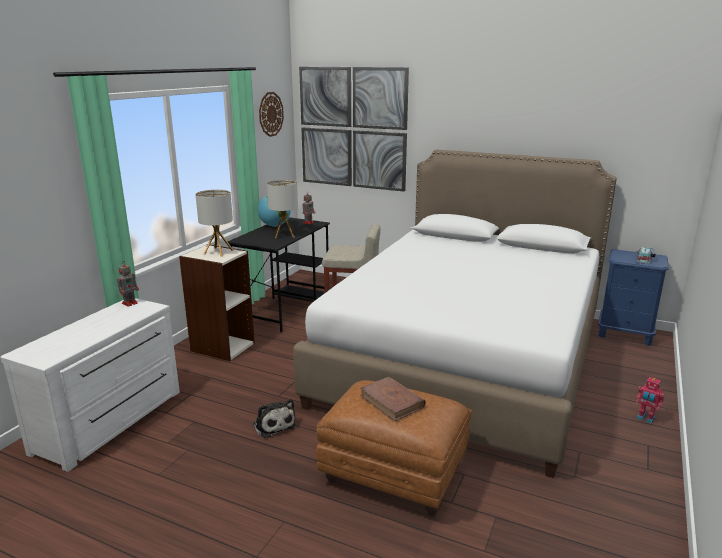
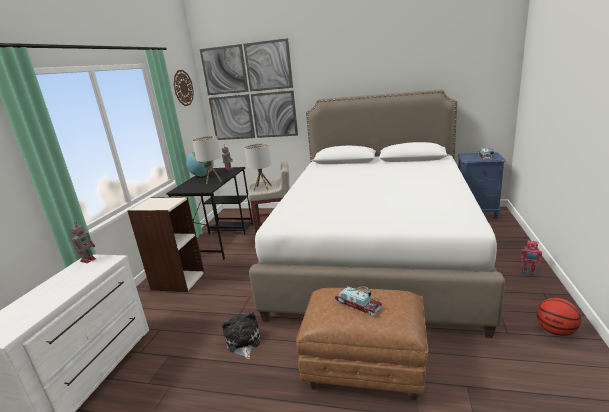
camera: 10 degrees left, 0 degrees up
(218, 252) = (162, 202): table lamp -> table lamp (262, 188)
(273, 424) = (243, 342): plush toy -> plush toy turned 150 degrees counterclockwise
(392, 401) = (358, 303): brown book -> toy car
(634, 487) = (555, 331): none -> basketball

